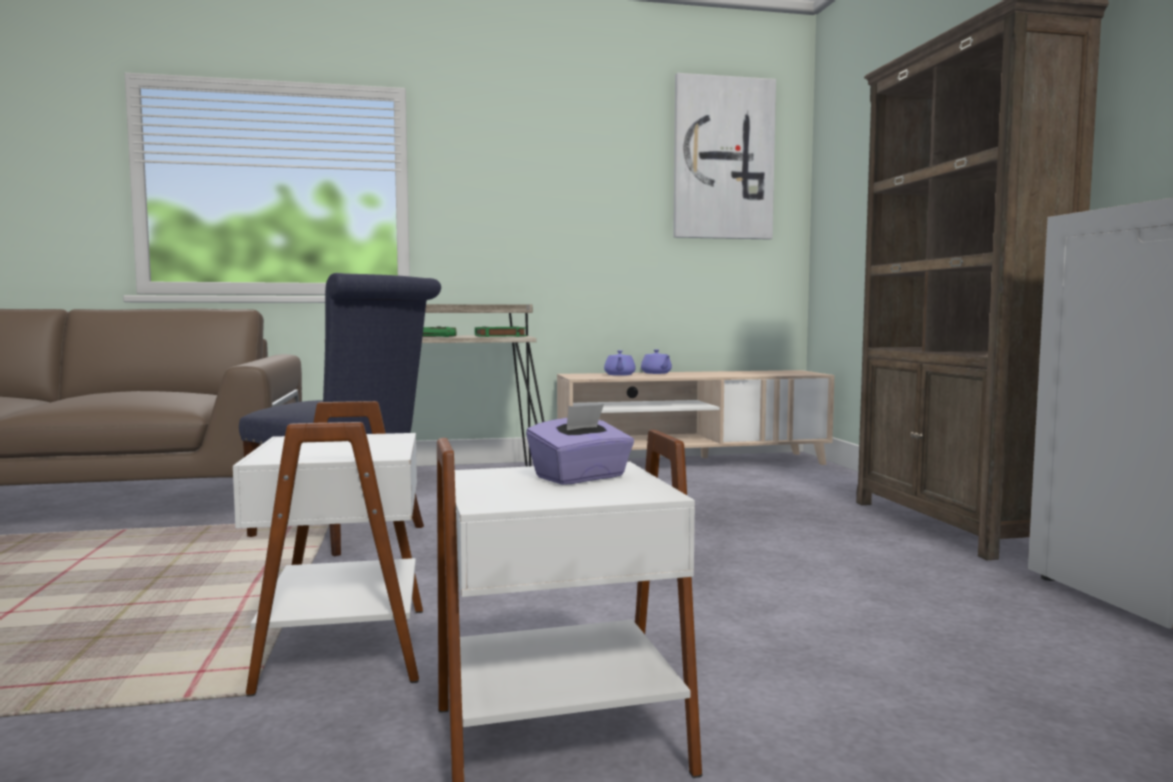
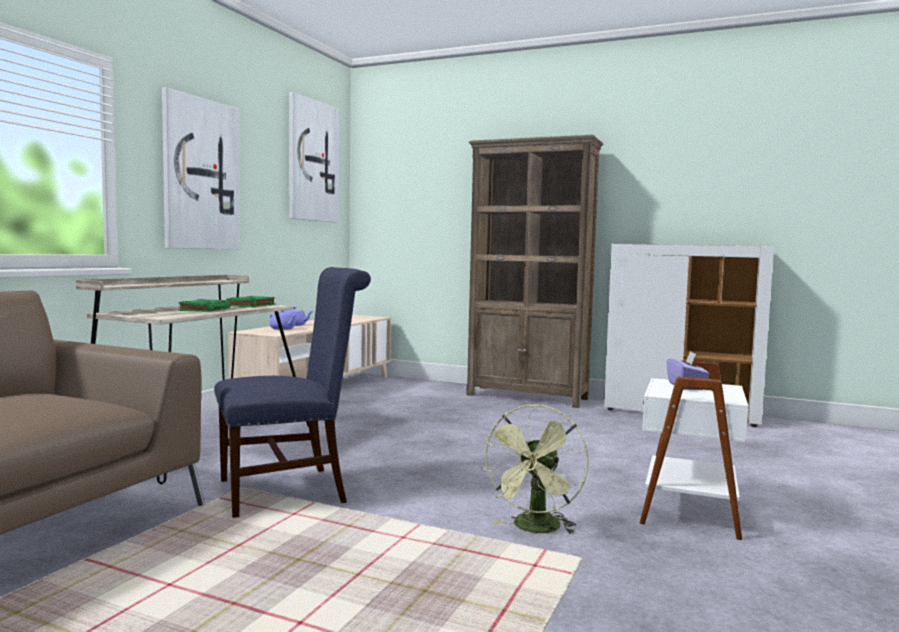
camera: 55 degrees left, 0 degrees up
(340, 648) = (535, 529): white side table -> green fan
(523, 194) = (200, 174): none -> picture

